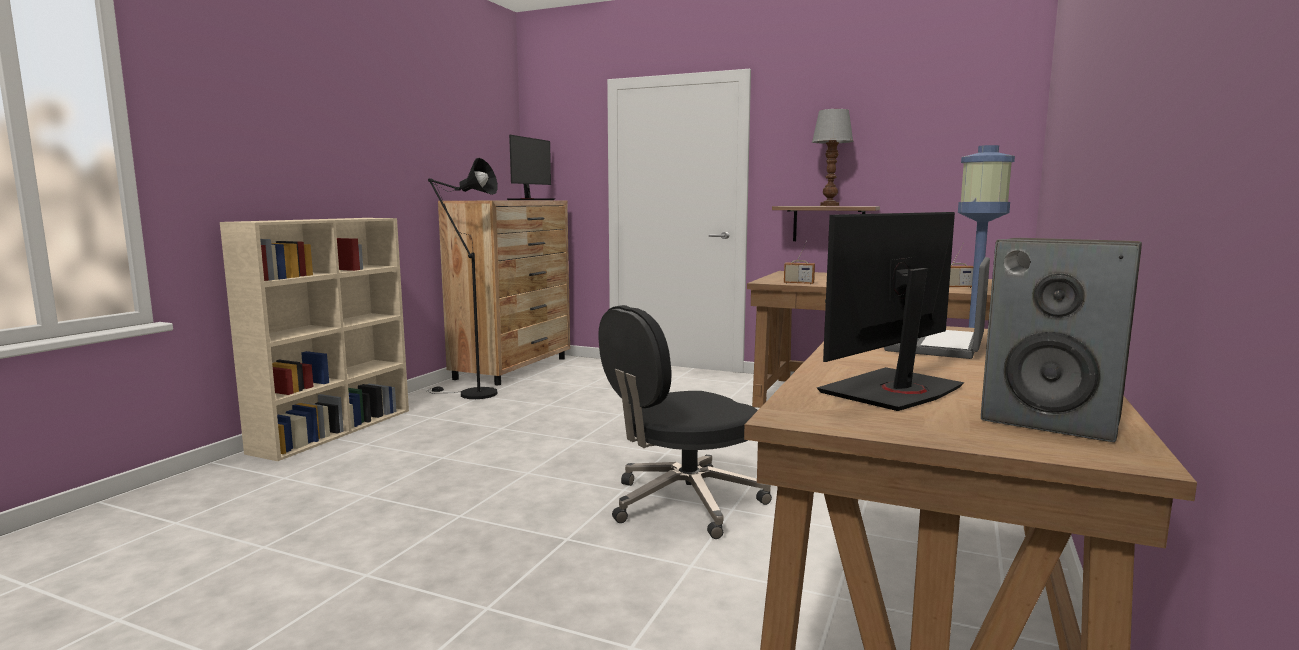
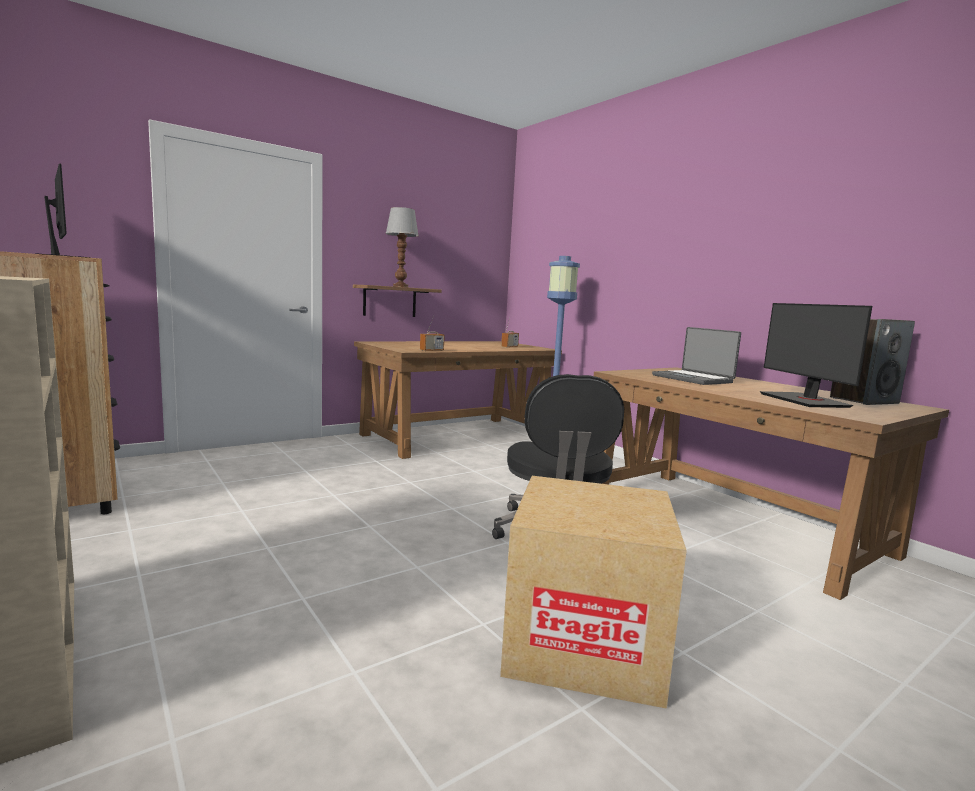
camera: 60 degrees left, 0 degrees up
(463, 559) = (584, 643): none -> cardboard box
(471, 394) = (104, 533): black floor lamp -> none

